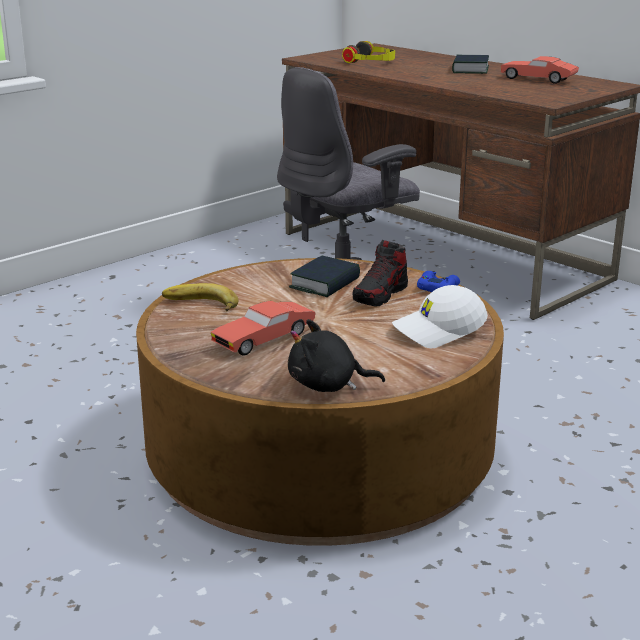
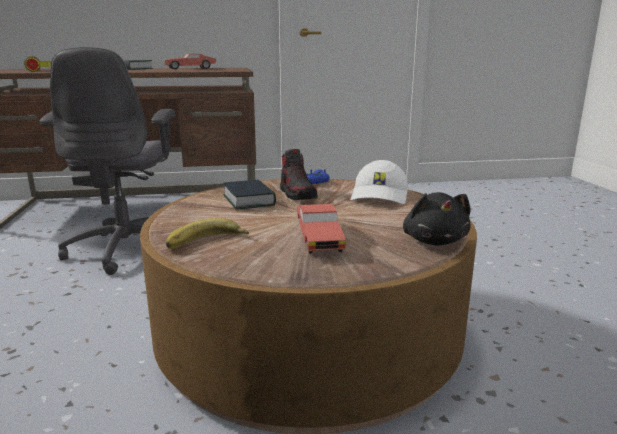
camera: 55 degrees left, 5 degrees down
(327, 386) = (434, 241): black plush toy -> black plush toy turned 45 degrees counterclockwise

